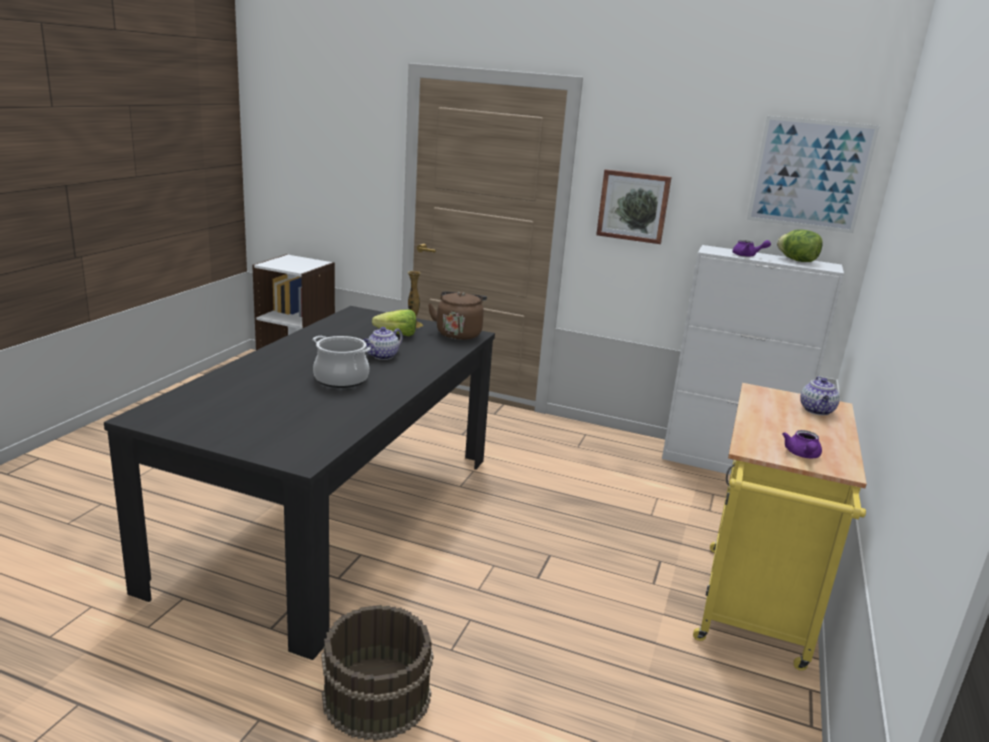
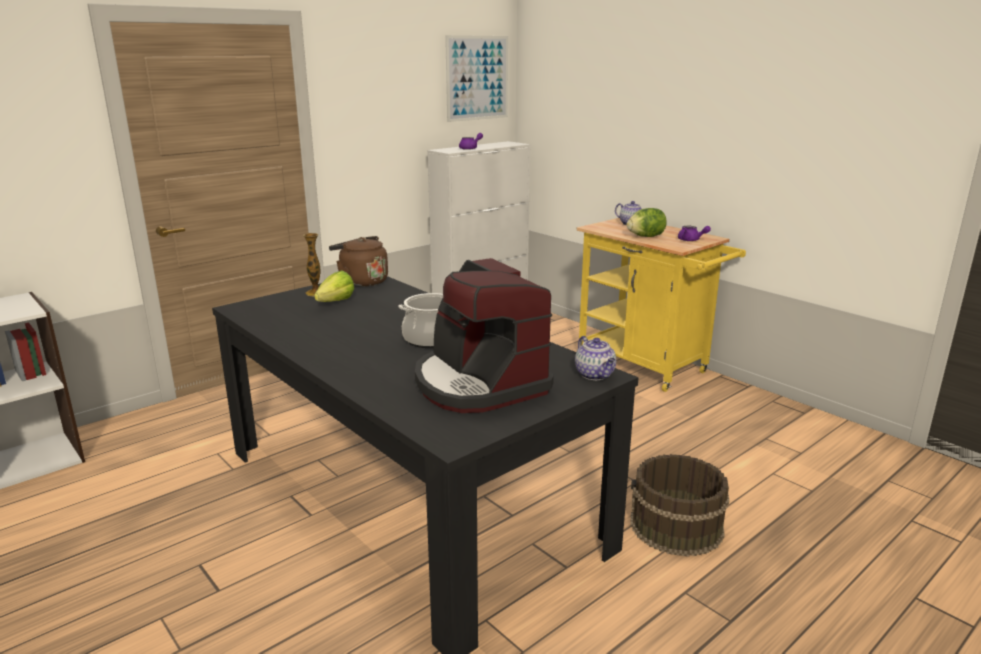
camera: 60 degrees left, 0 degrees up
(254, 411) = (479, 383): none -> coffee machine
(382, 356) = (387, 316): teapot -> teapot (595, 375)
(633, 206) = (367, 129): picture -> none
(797, 261) = (493, 144): lettuce -> lettuce (646, 236)

